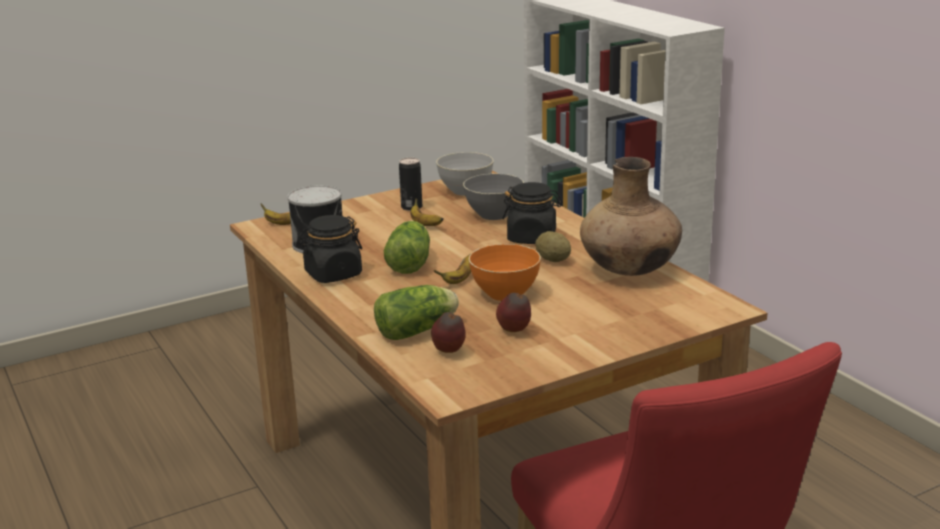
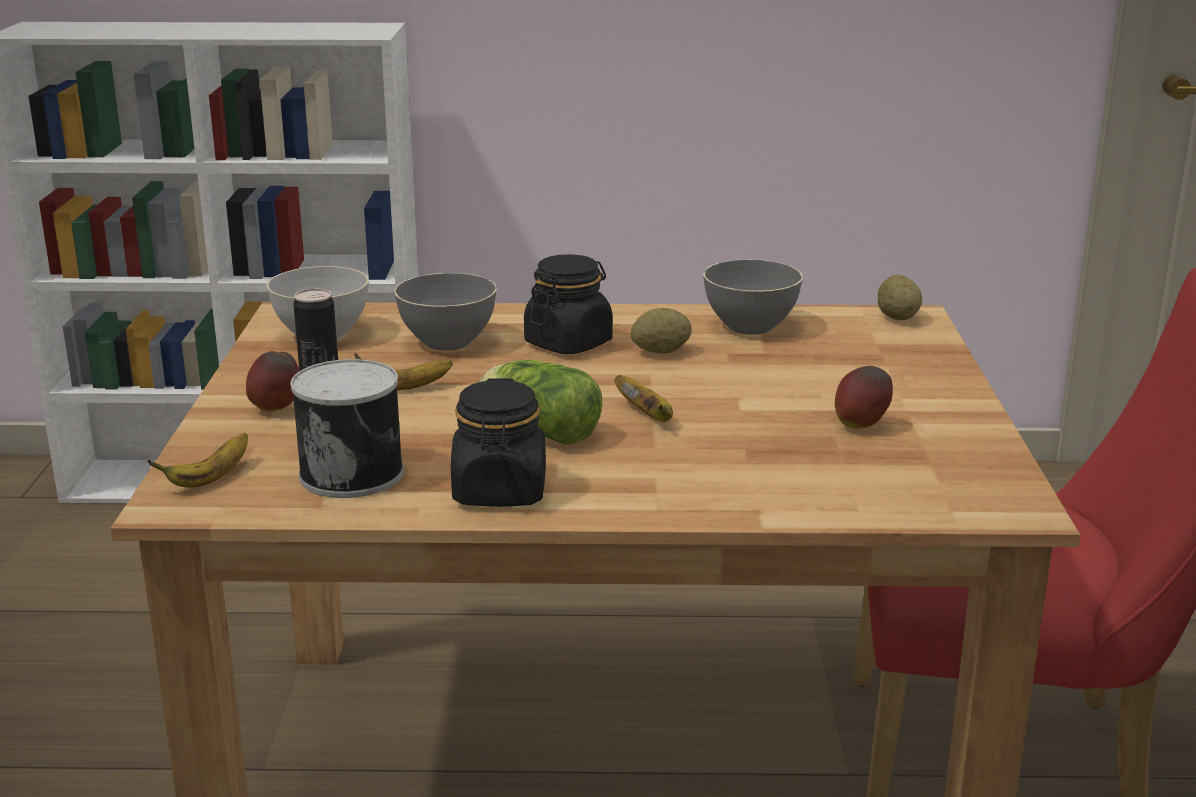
camera: 60 degrees left, 0 degrees up
(419, 330) = (790, 480): lettuce -> none
(449, 352) = (884, 478): apple -> apple (276, 410)
(505, 294) = (734, 402): orange bowl -> none
(629, 270) = (750, 326): brown vase -> grey bowl
(715, 304) = (897, 317): none -> potato

